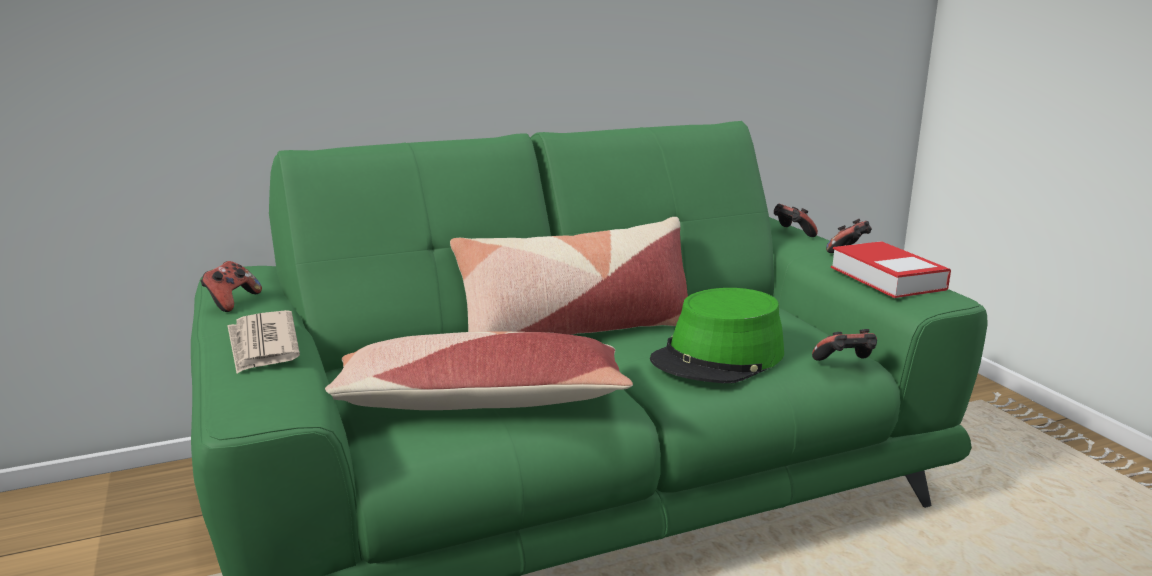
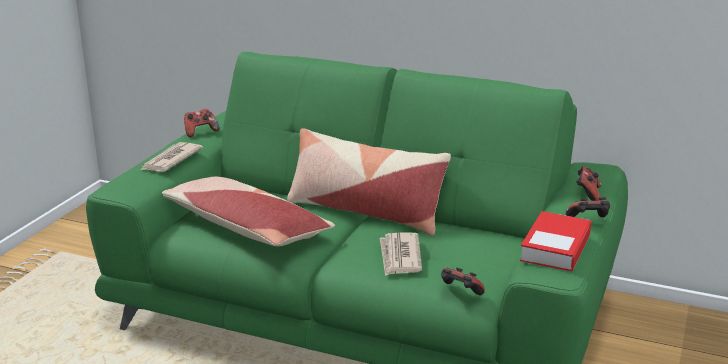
camera: 45 degrees right, 5 degrees up
(719, 357) = (400, 257): green hat -> newspaper

